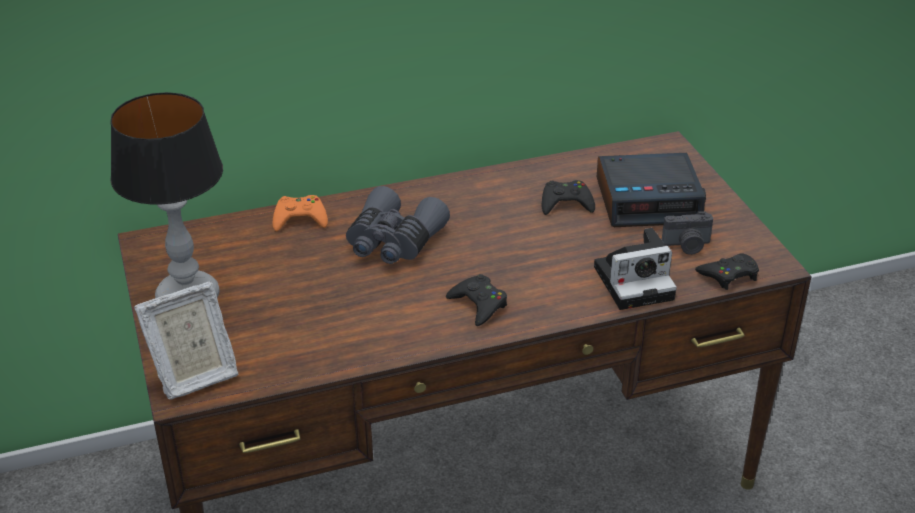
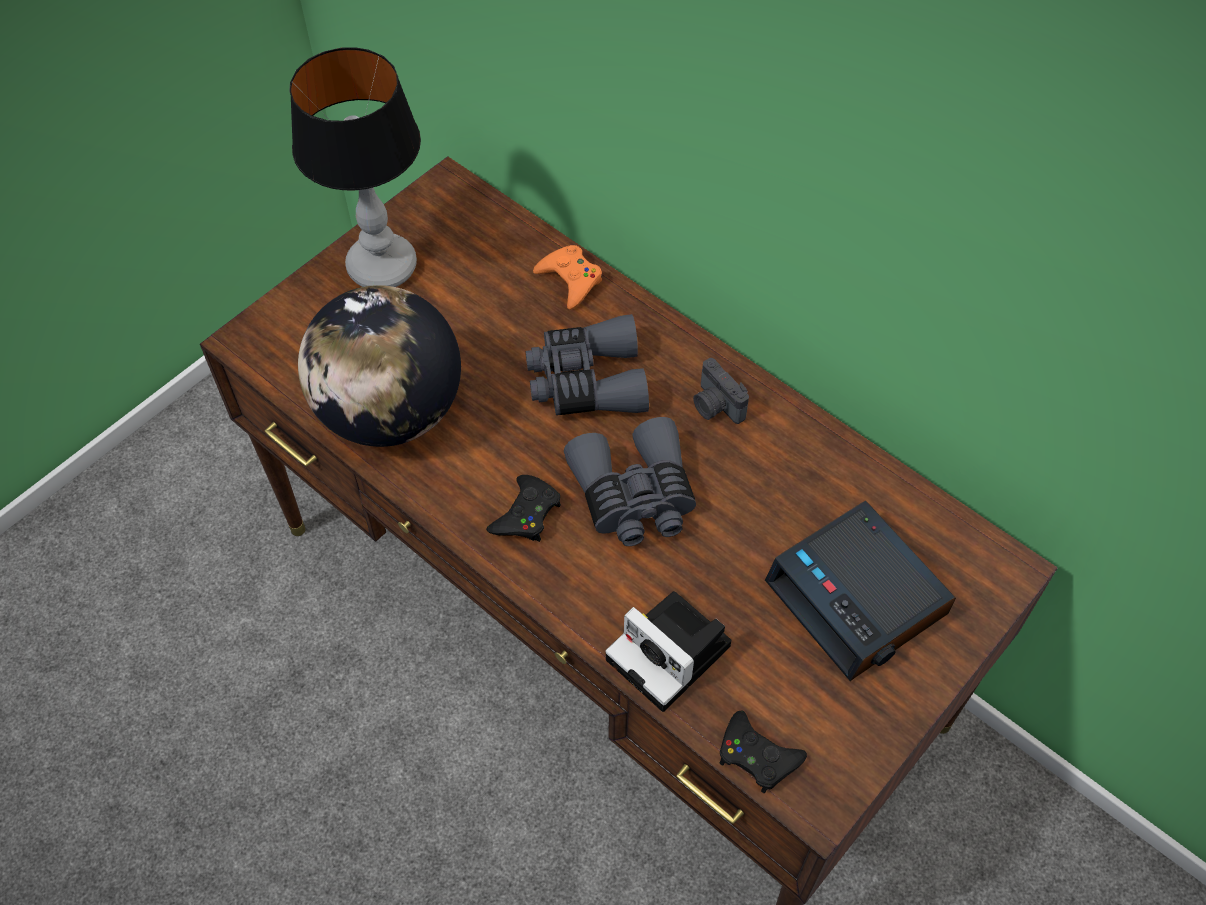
camera: 60 degrees right, 20 degrees up
(193, 375) = (274, 336): picture frame -> none
(330, 338) = (390, 412): none -> globe
(504, 254) = (634, 496): none -> grey binoculars
(566, 203) = (783, 511): black game controller -> none
(687, 246) = (787, 682): camera -> camera (715, 406)

